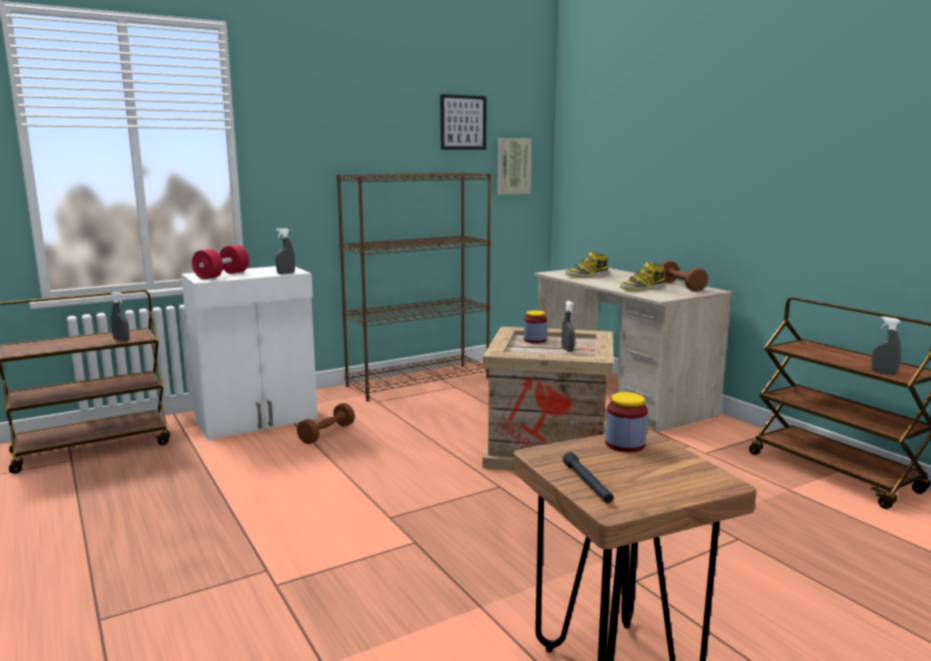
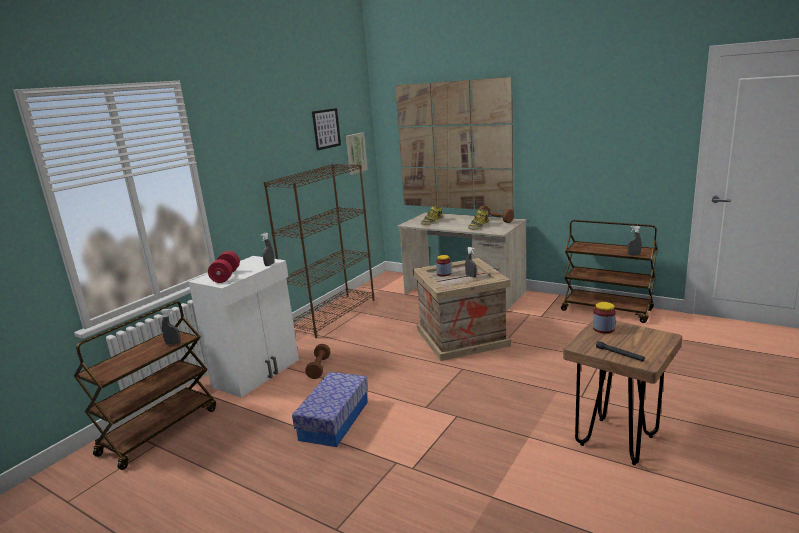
camera: 25 degrees left, 5 degrees up
(265, 495) = (334, 420): none -> storage box
(646, 166) = (453, 146): none -> picture

